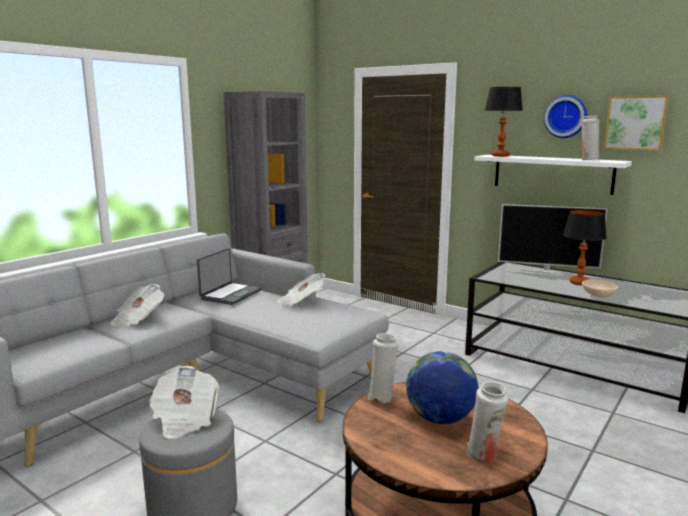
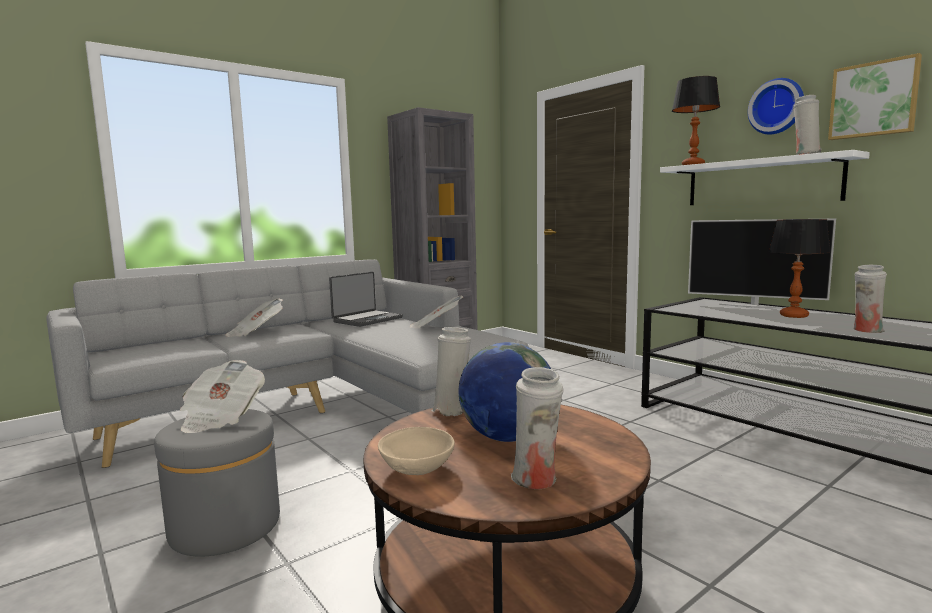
camera: 15 degrees right, 5 degrees down
(598, 295) = (814, 326): beige bowl -> beige bowl (418, 468)
(632, 299) = (866, 330): none -> white vase

